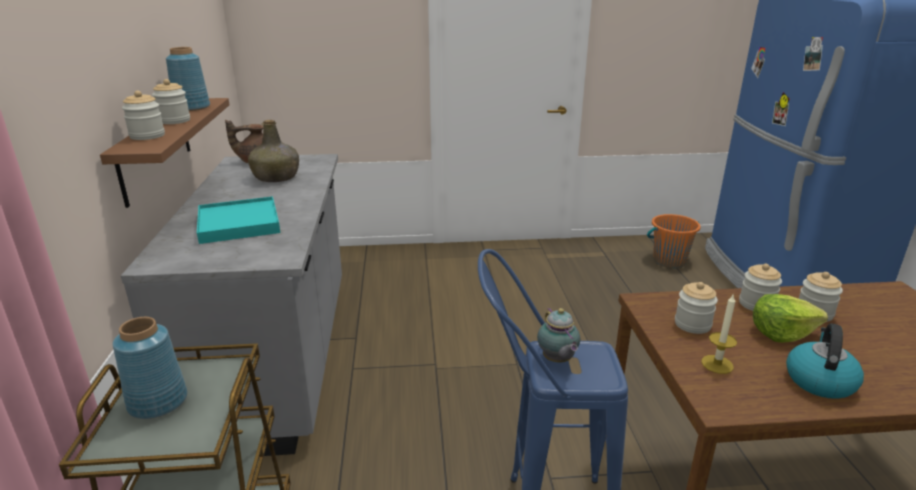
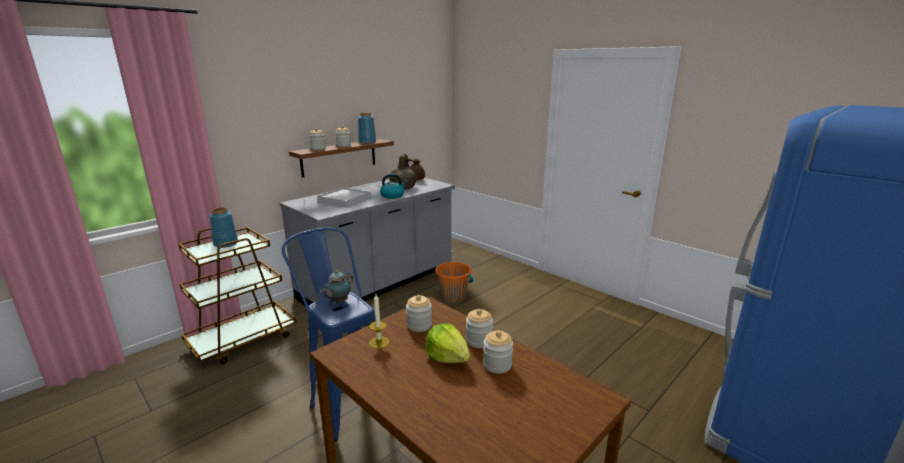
camera: 50 degrees right, 5 degrees down
(239, 223) = (345, 199): turquoise tray -> white tray
(669, 261) = (691, 356): orange bucket -> orange bucket (453, 298)
(819, 380) = (397, 380): kettle -> kettle (393, 196)

